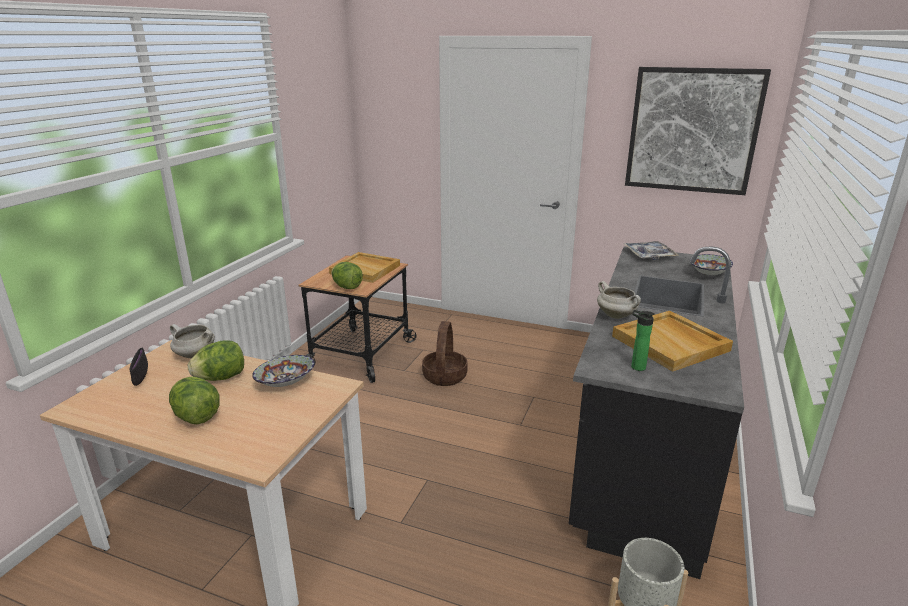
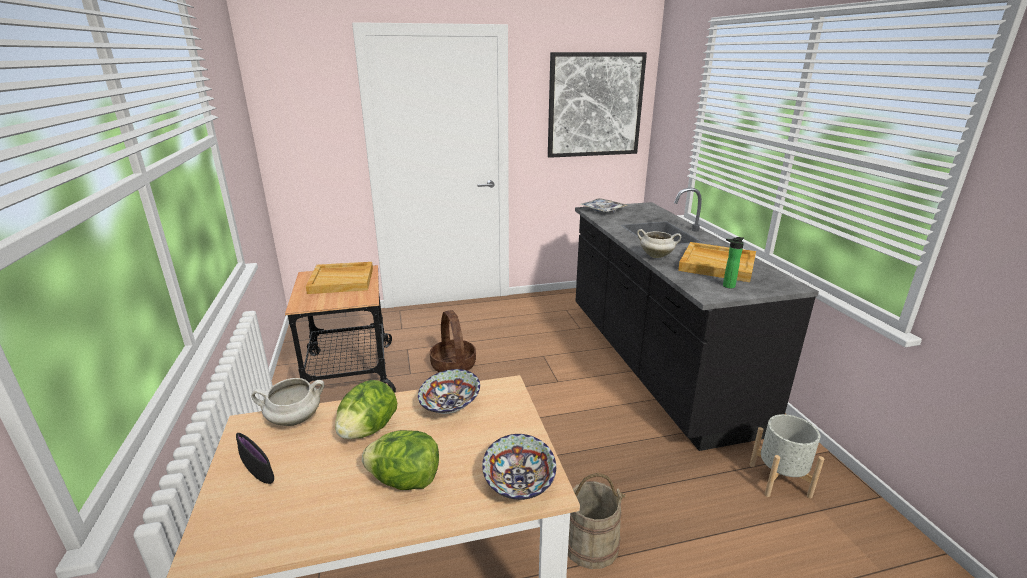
camera: 35 degrees left, 0 degrees up
(347, 287) = (346, 301): lettuce -> none
(393, 564) = (590, 543): none -> beige bucket
(709, 274) = (659, 214): bowl -> bowl (520, 482)

